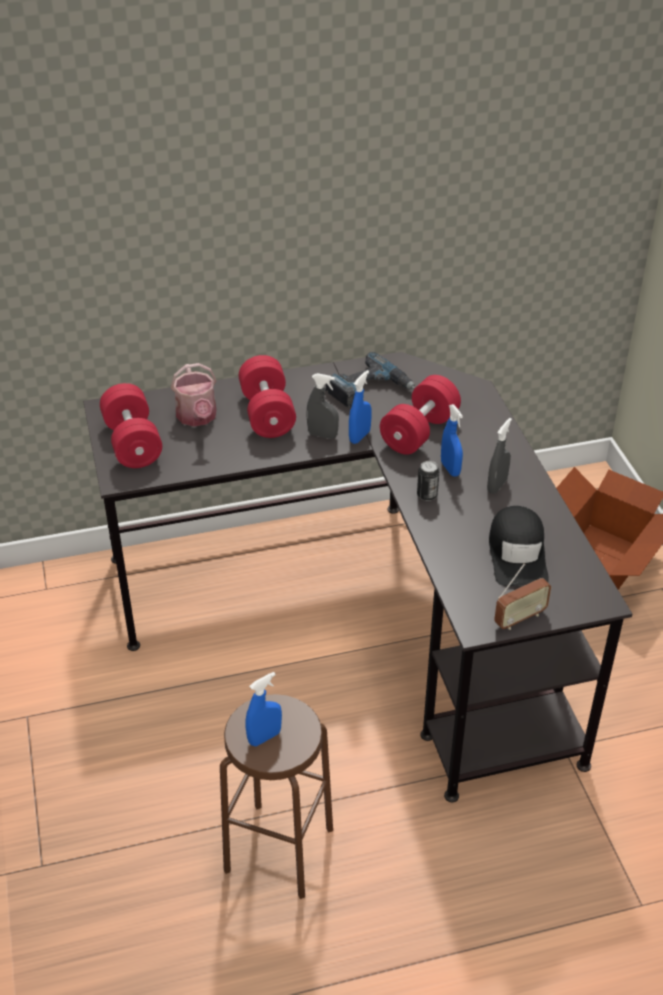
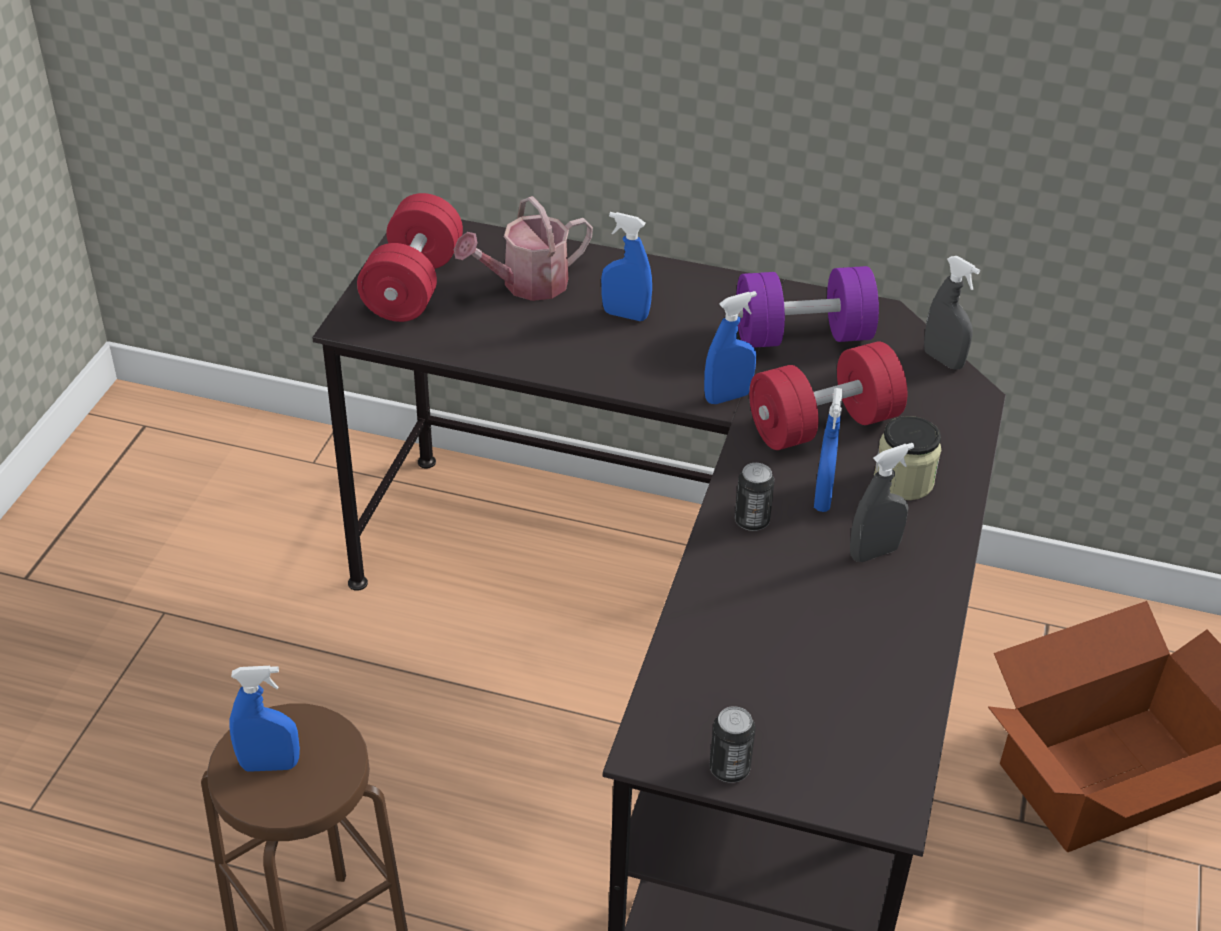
camera: 30 degrees right, 0 degrees up
(197, 417) = (526, 285): watering can -> watering can turned 45 degrees clockwise
(267, 413) = (625, 315): red dumbbell -> blue spray bottle
(322, 435) = (675, 374): grey spray bottle -> grey spray bottle (943, 360)
(369, 389) = (802, 336): power drill -> purple dumbbell
(481, 444) = (903, 481): none -> jar
(517, 554) = (814, 670): black cap -> none
(519, 618) = (729, 769): radio -> can

